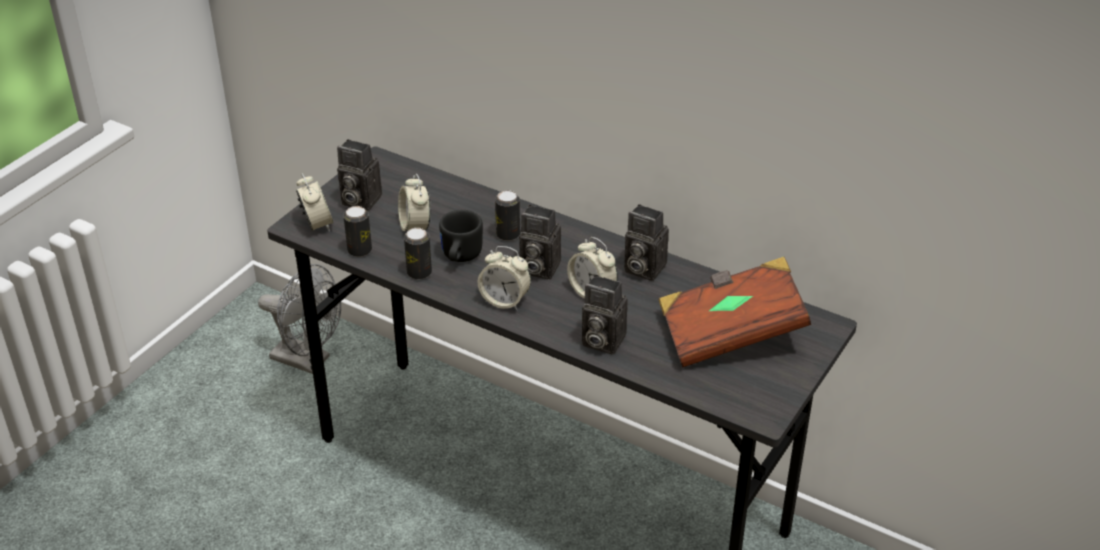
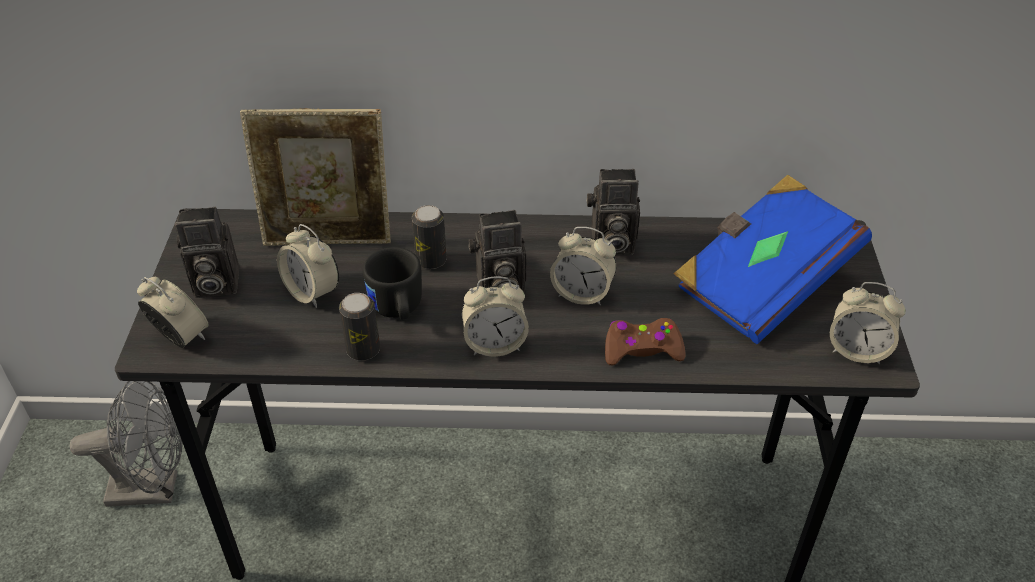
camera: 30 degrees left, 5 degrees up
(359, 250) = (264, 350): can -> none
(452, 198) = (329, 239): none -> picture frame
(600, 341) = (642, 349): camera -> brown game controller
(730, 333) = (762, 282): brown book -> blue book
(755, 400) = (857, 350): none -> alarm clock

